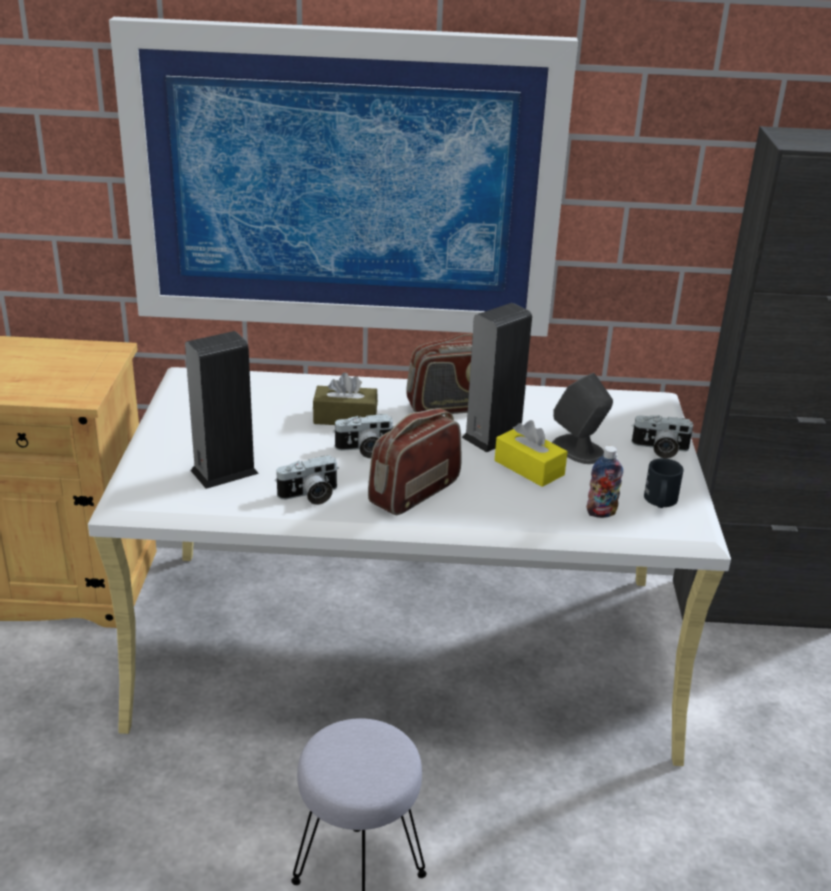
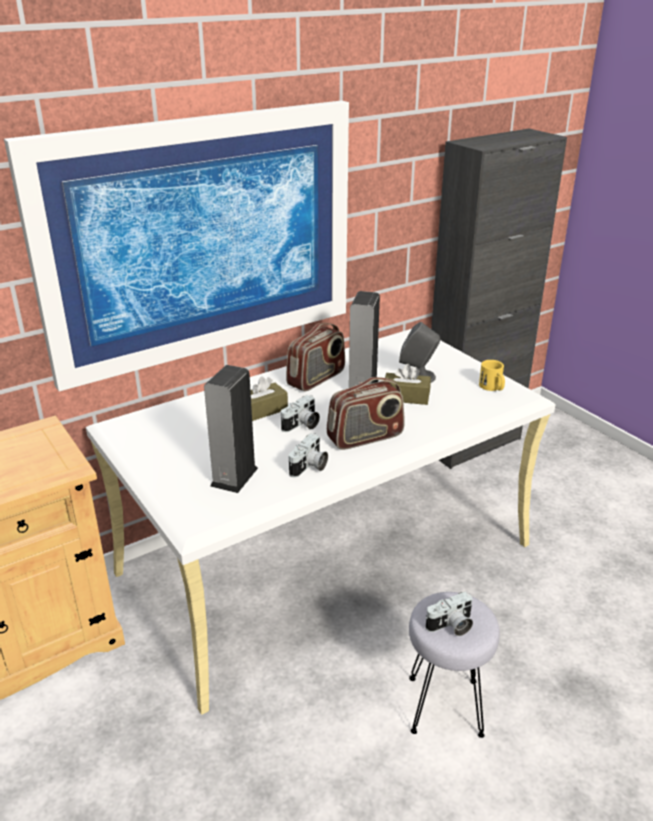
camera: 35 degrees left, 0 degrees up
(414, 492) = (365, 437): radio -> radio turned 120 degrees counterclockwise
(529, 468) = (406, 397): yellow tissue box -> brown tissue box
(601, 513) = (474, 406): bottle -> none
(660, 449) = (454, 360): camera -> camera (451, 626)
(660, 502) = (492, 388): black mug -> yellow mug

